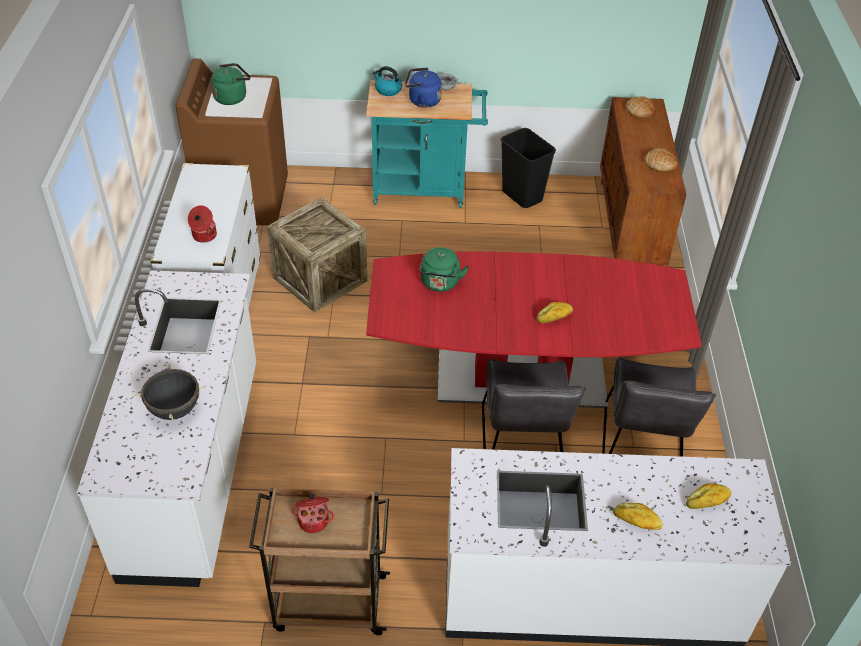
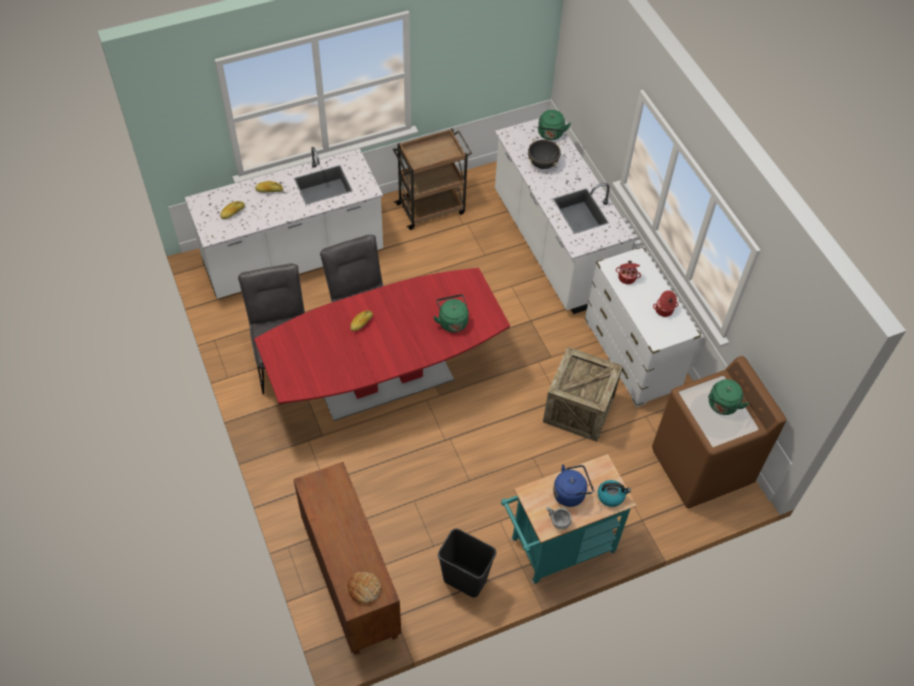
camera: 155 degrees right, 10 degrees up
(117, 454) = (550, 134): none -> green kettle
(314, 520) = (437, 153): cooking pot -> cooking pot (664, 310)
(660, 163) = (325, 512): bread -> none

